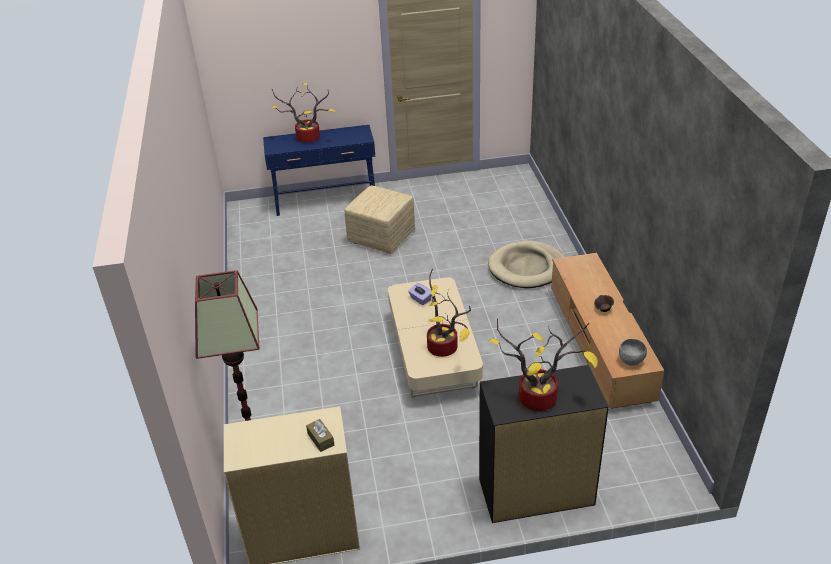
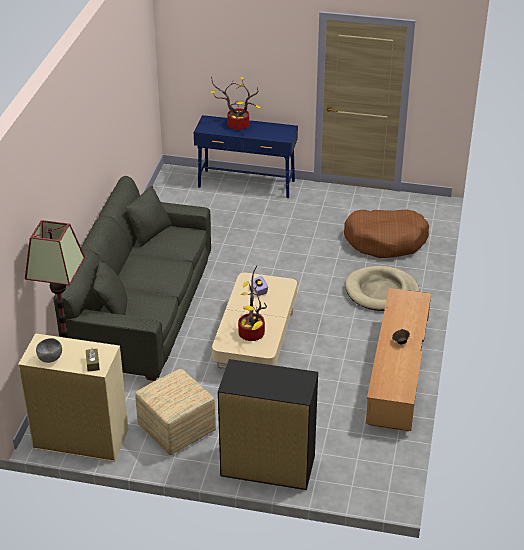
camera: 20 degrees right, 0 degrees up
(291, 359) = (142, 311): none -> grey sofa
(380, 237) = (273, 230): ottoman -> ottoman (176, 429)
(497, 218) = (386, 240): none -> brown dog bed
(540, 396) = (265, 383): potted plant -> none
(631, 361) = (392, 388): grey bowl -> grey bowl (50, 359)

